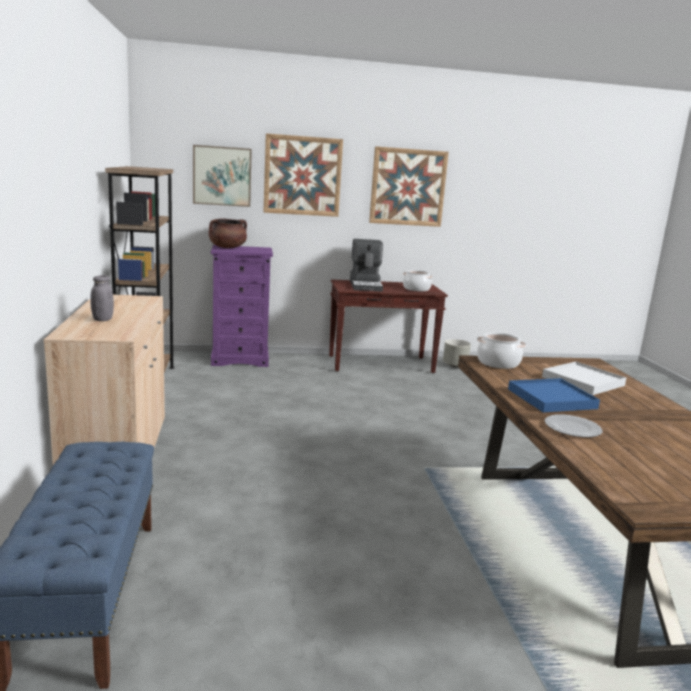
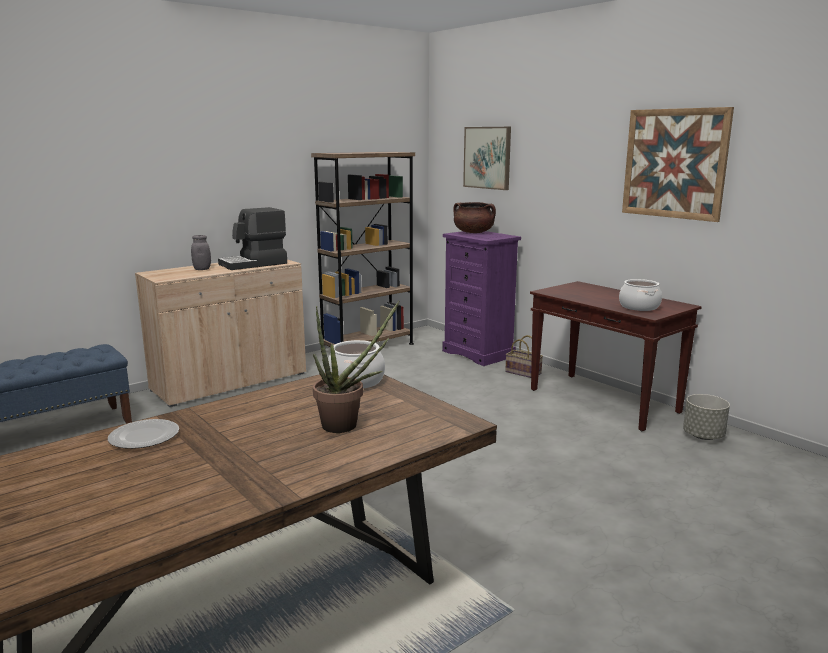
camera: 60 degrees right, 0 degrees up
(302, 176) = (555, 154): picture -> none
(302, 362) = (524, 373): none -> basket
(366, 286) = (587, 293): coffee machine -> coffee machine (254, 264)
(551, 399) = (245, 418): blue tray -> none
(583, 381) = (347, 425): white tray -> potted plant

